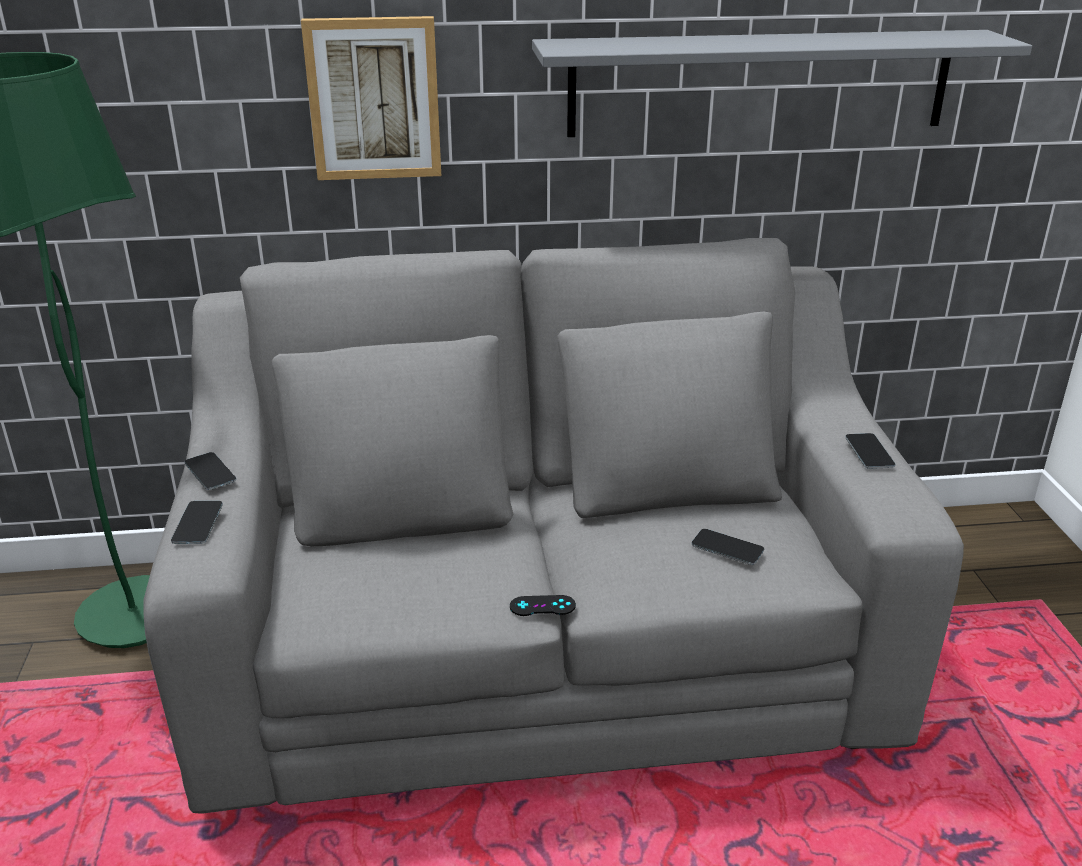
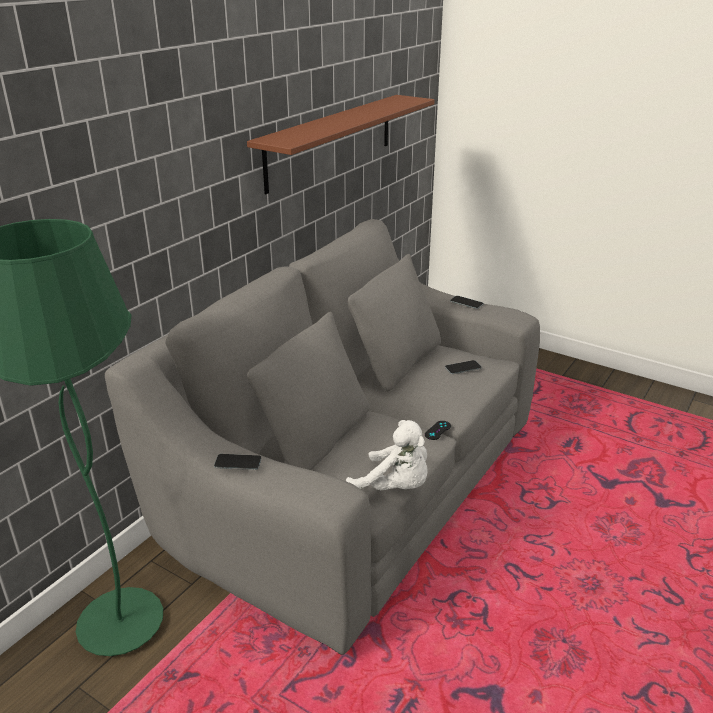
camera: 50 degrees left, 0 degrees up
(197, 523) = (298, 480): phone -> none
(352, 629) = (394, 487): none -> white plush toy
(374, 98) = (179, 199): picture -> none
(760, 83) = (331, 141): grey shelf -> brown shelf

